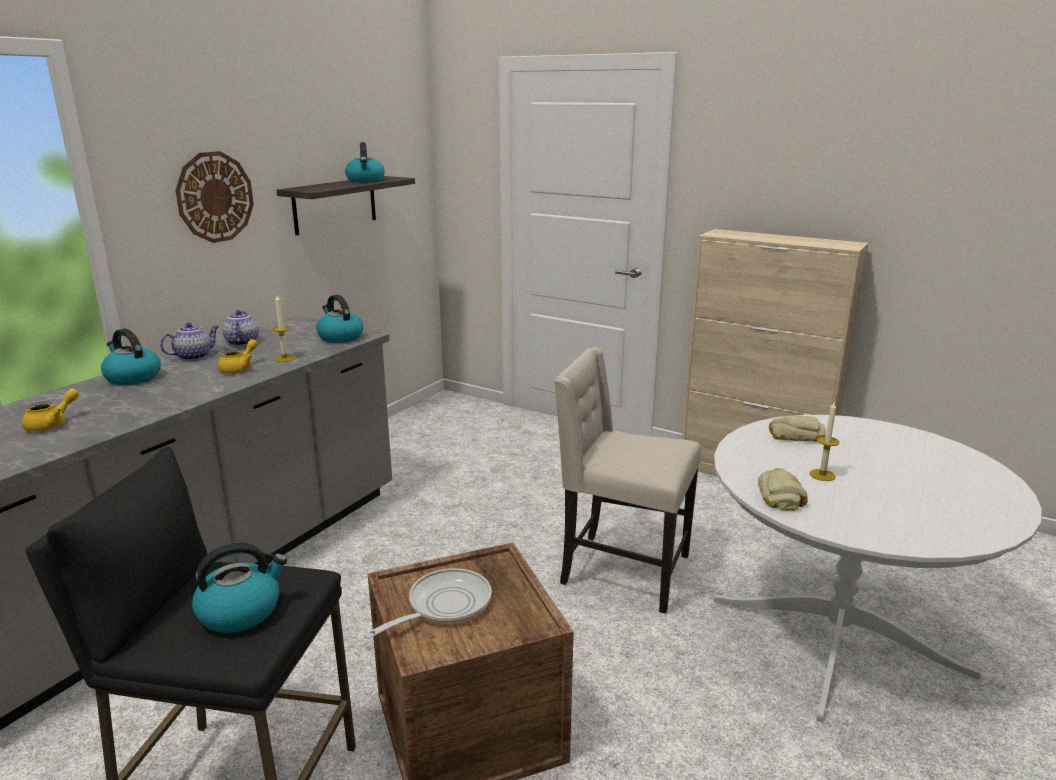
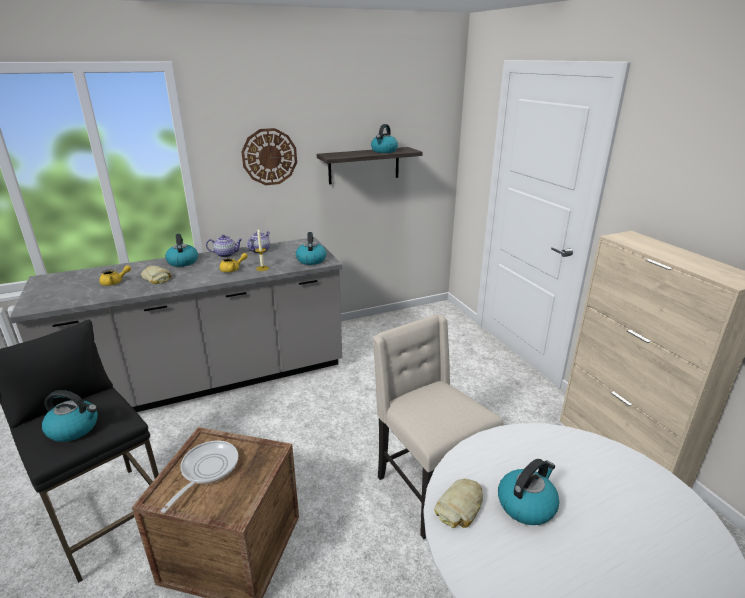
camera: 35 degrees right, 5 degrees up
(443, 606) = (207, 470): frying pan -> frying pan turned 60 degrees counterclockwise
(795, 435) = (557, 452): bread -> bread (156, 278)
(822, 475) = (526, 504): candle -> kettle

